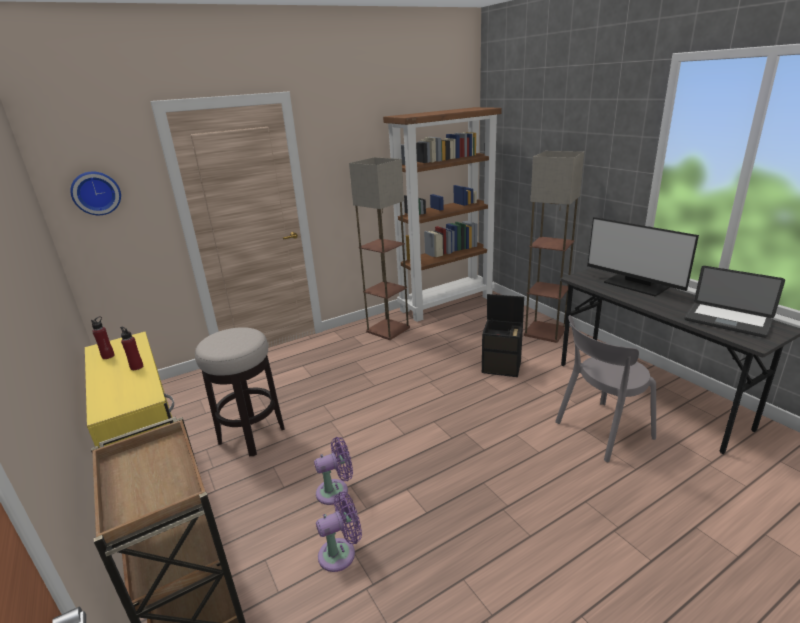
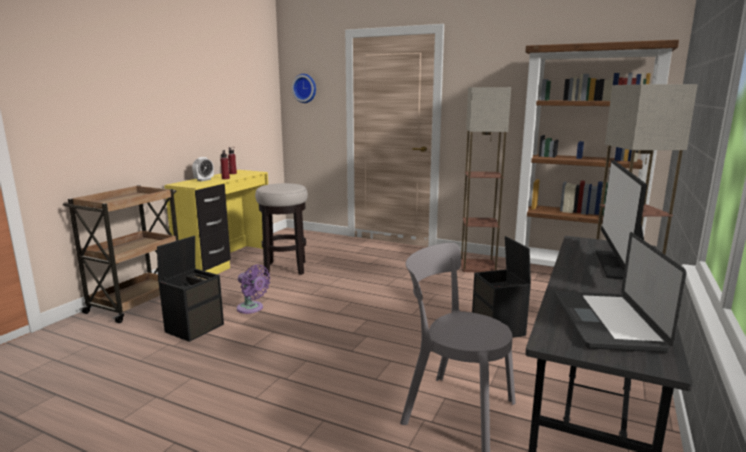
camera: 55 degrees right, 10 degrees down
(116, 385) = (204, 180): none -> alarm clock
(341, 553) = (195, 327): purple fan -> black storage box

